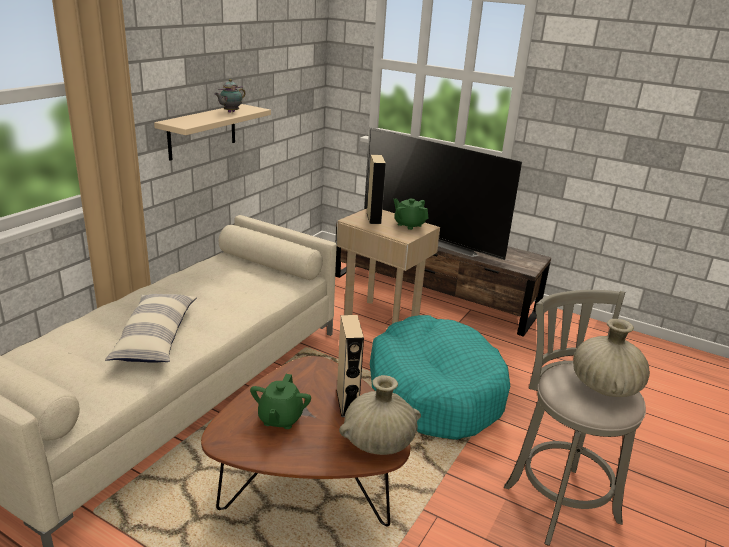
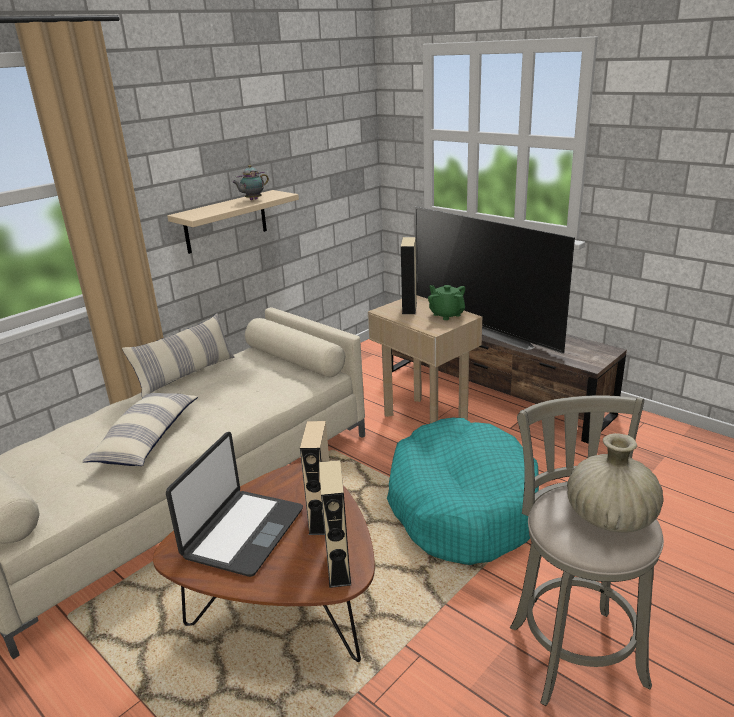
camera: 15 degrees right, 0 degrees up
(169, 278) = (186, 375): none -> pillow
(280, 418) = (243, 532): green teapot -> laptop
(378, 442) = (338, 566): beige vase -> beige speaker

